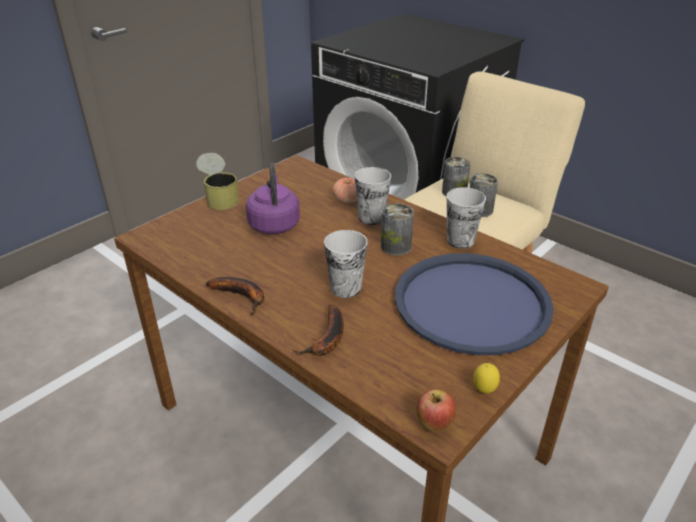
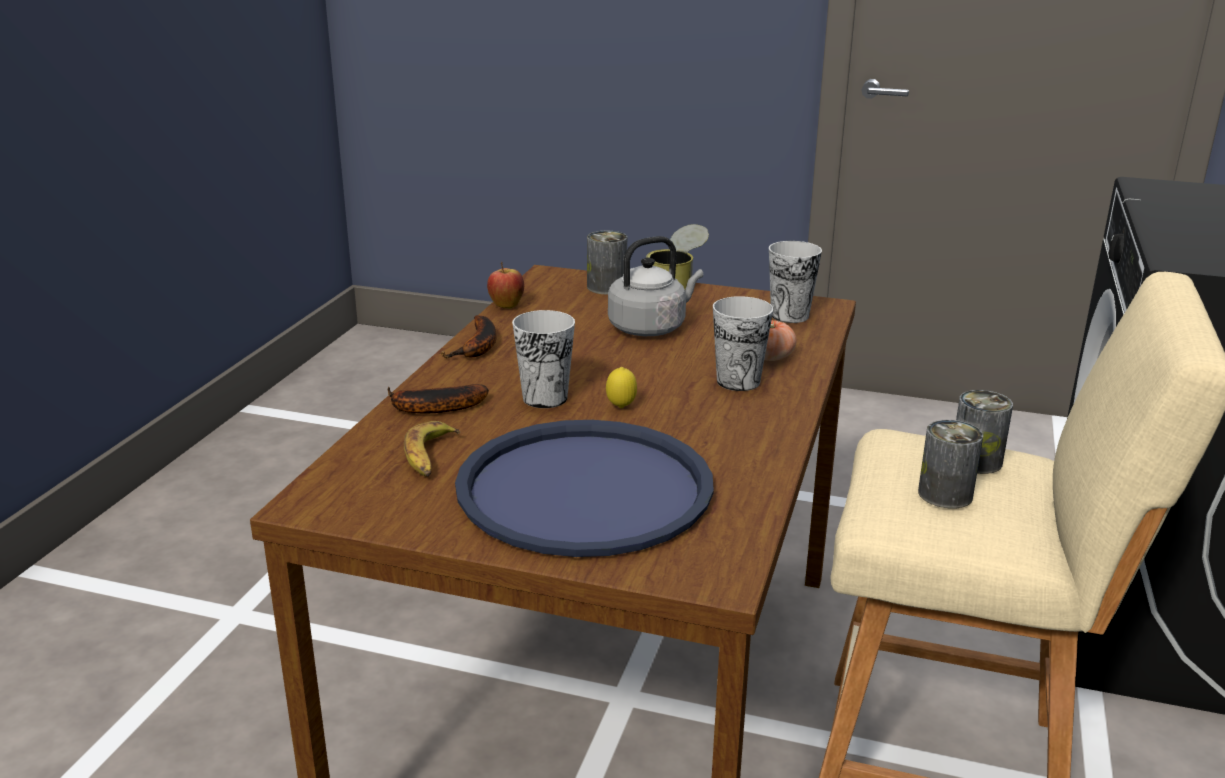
camera: 65 degrees right, 10 degrees down
(274, 223) = (650, 328): purple kettle -> grey kettle
(395, 246) = (679, 411): can -> can (606, 287)
(401, 355) = (430, 457): none -> banana
(434, 425) = (311, 499): apple -> apple (506, 306)
(460, 241) = (750, 456): cup -> cup (789, 315)
(484, 391) = (391, 524): lemon -> lemon (621, 408)

